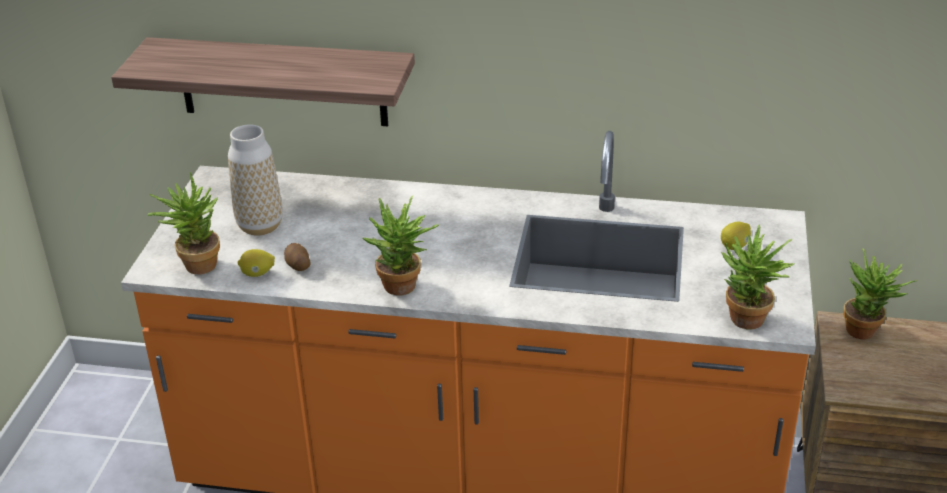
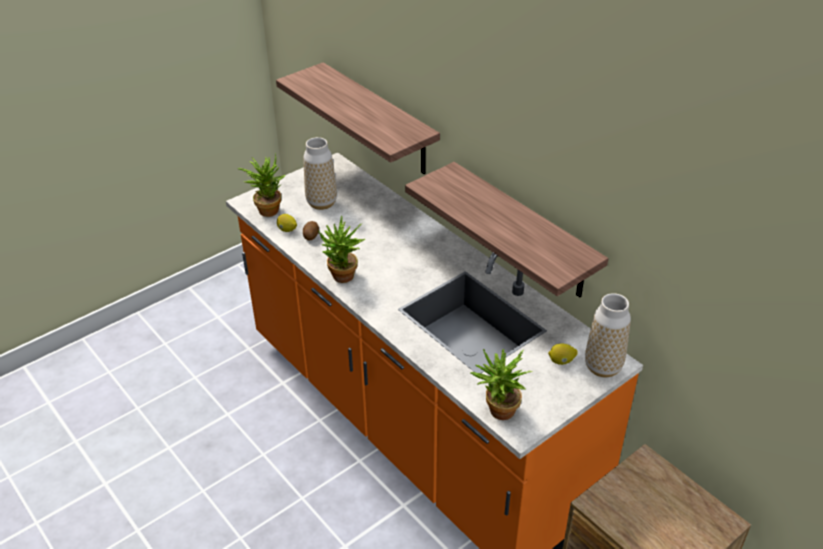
camera: 40 degrees right, 5 degrees up
(584, 129) = (523, 231): none -> shelf
(776, 231) = (603, 367): none -> vase
(867, 332) = (660, 478): potted plant -> none

